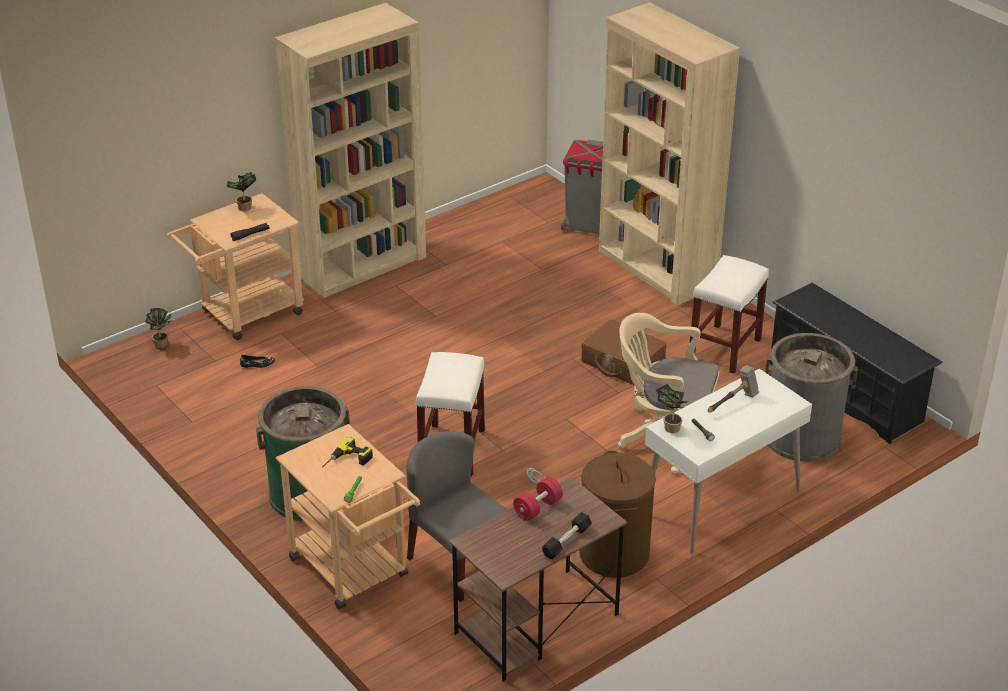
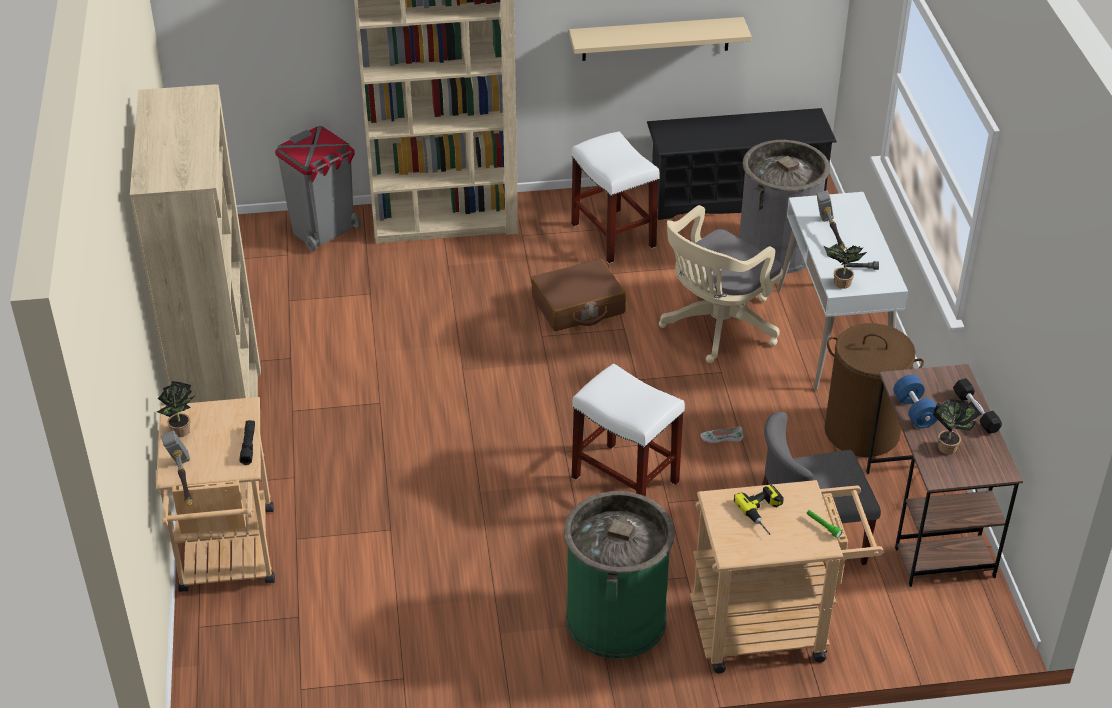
camera: 60 degrees left, 5 degrees up
(162, 344) = (218, 656): potted plant -> potted plant (949, 446)
(201, 225) = (183, 481): none -> hammer
(257, 364) = (339, 581): black shoe -> none
(538, 508) = (914, 411): red dumbbell -> blue dumbbell
(831, 211) = (656, 39): none -> beige shelf

